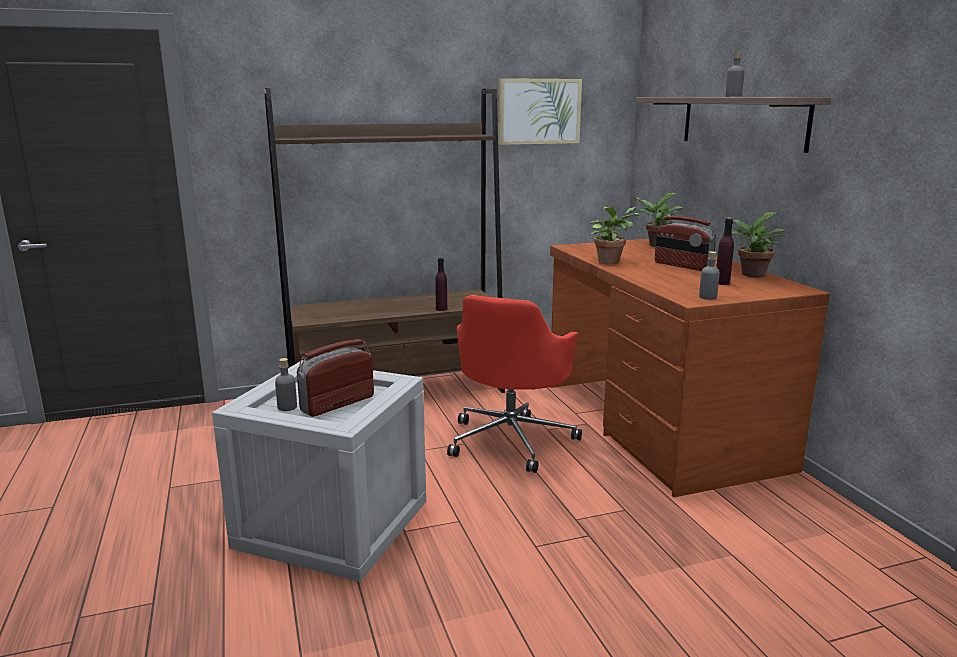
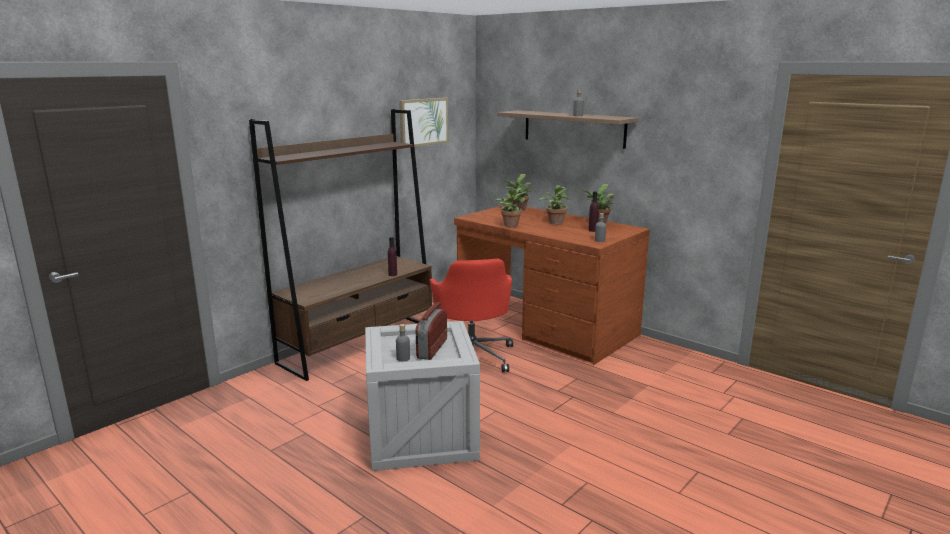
camera: 30 degrees left, 0 degrees up
(682, 266) = (555, 222): radio -> potted plant

